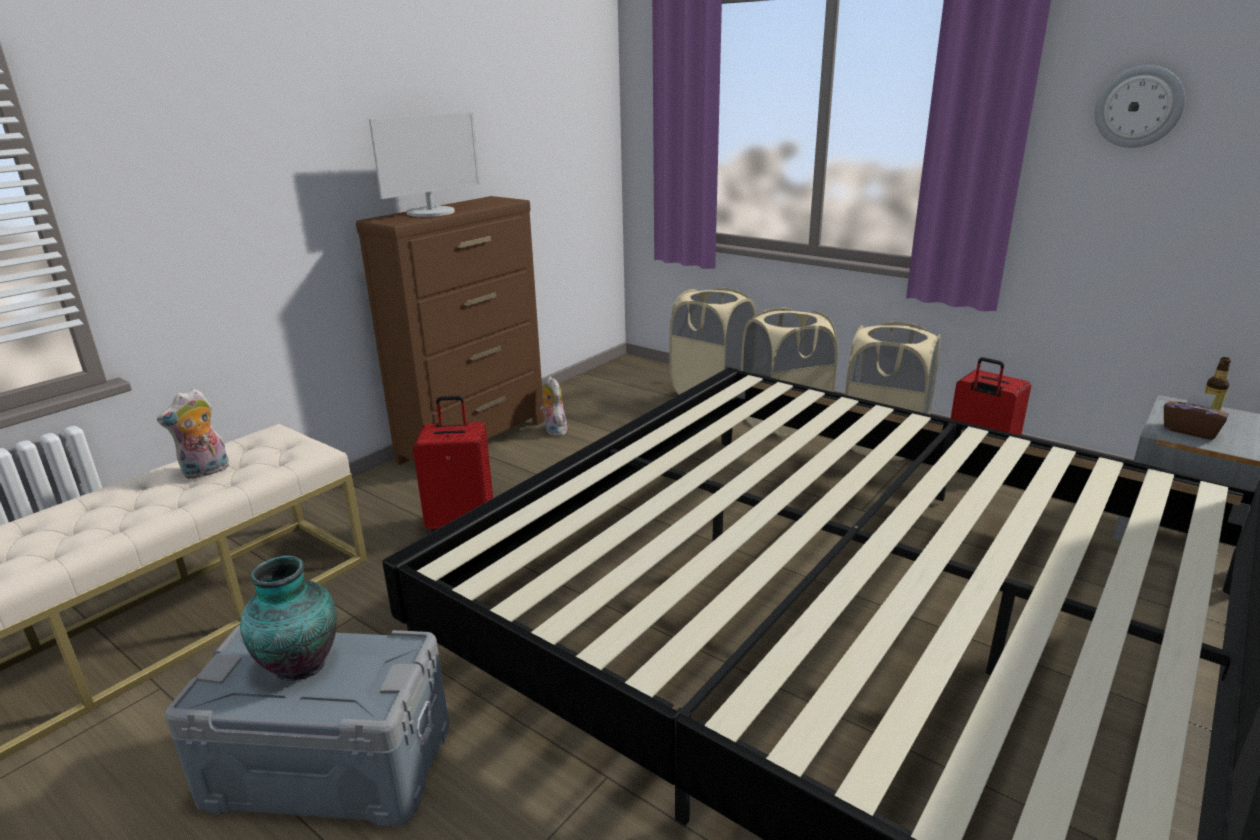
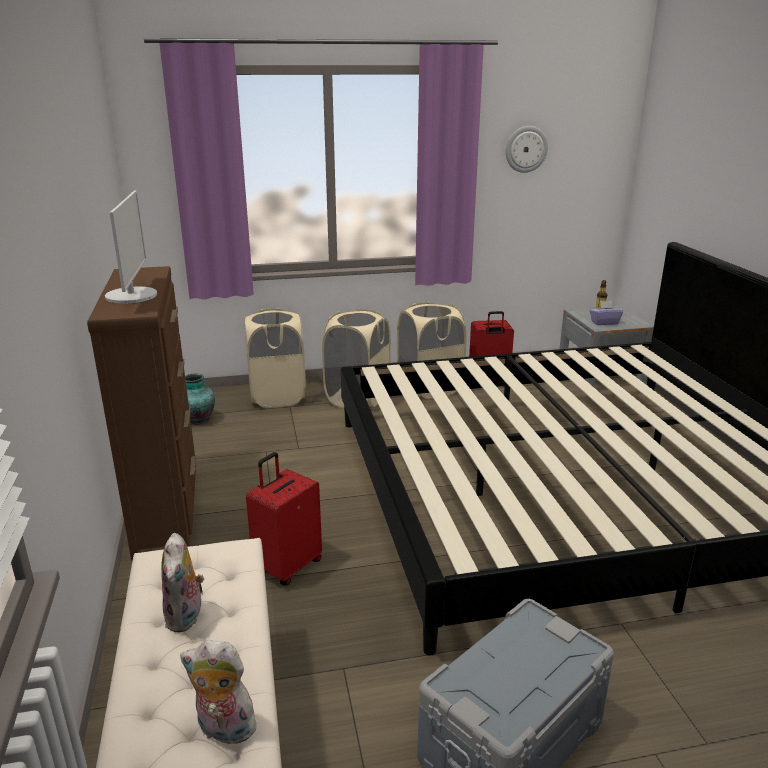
camera: 50 degrees left, 0 degrees up
(299, 663) = (503, 669): vase -> vase (198, 420)
(553, 430) = (216, 471): plush toy -> plush toy (223, 730)
(1190, 431) = (604, 322): brown tissue box -> purple tissue box

